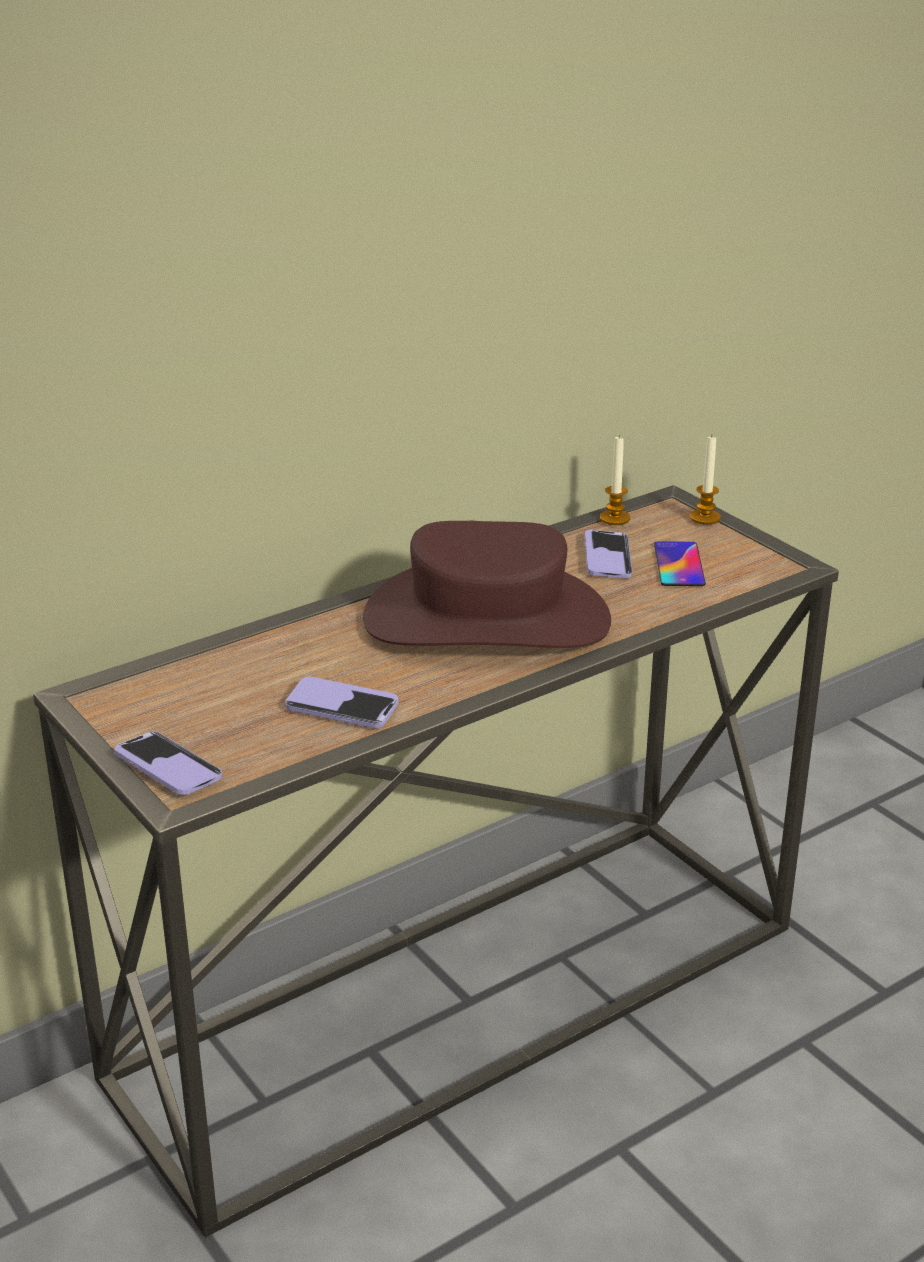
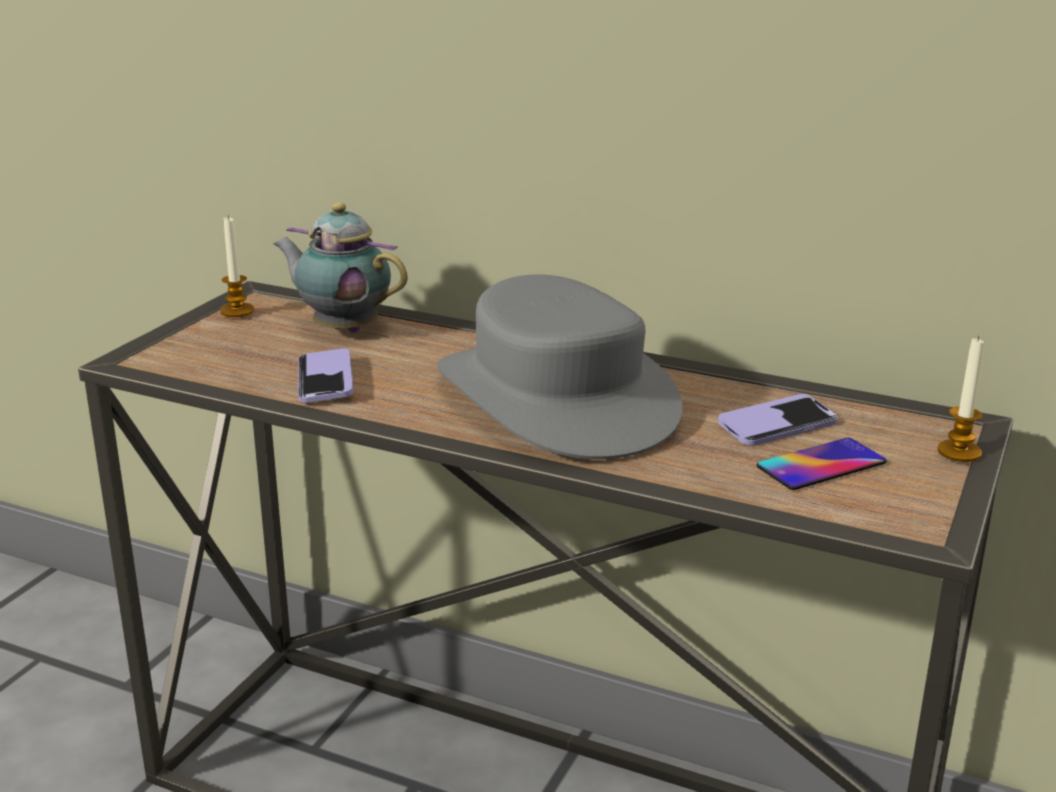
camera: 60 degrees right, 5 degrees down
(168, 766) = (173, 345): phone -> none
(229, 673) = (342, 329): none -> teapot
(487, 618) = (557, 397): brown hat -> grey hat
(614, 518) = (868, 405): candle -> candle (237, 311)

